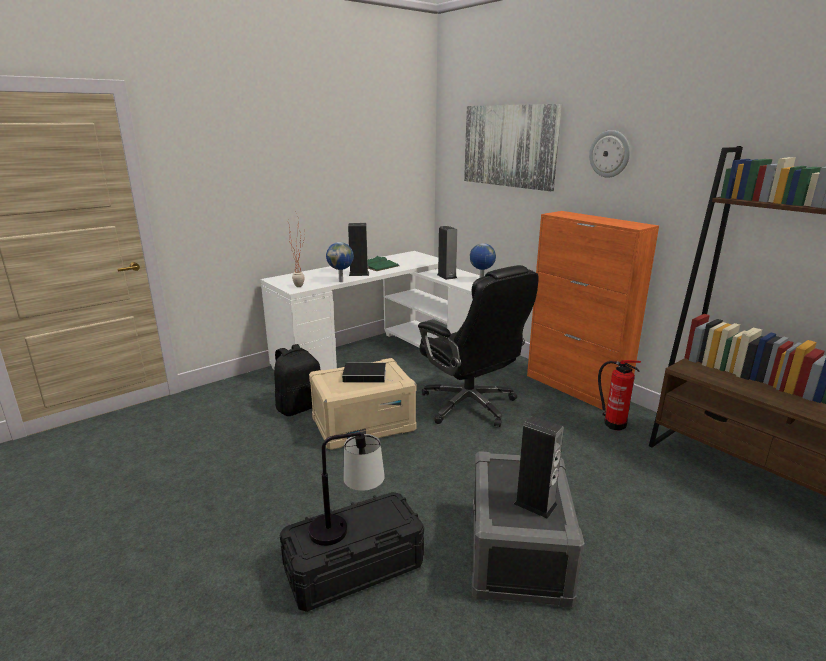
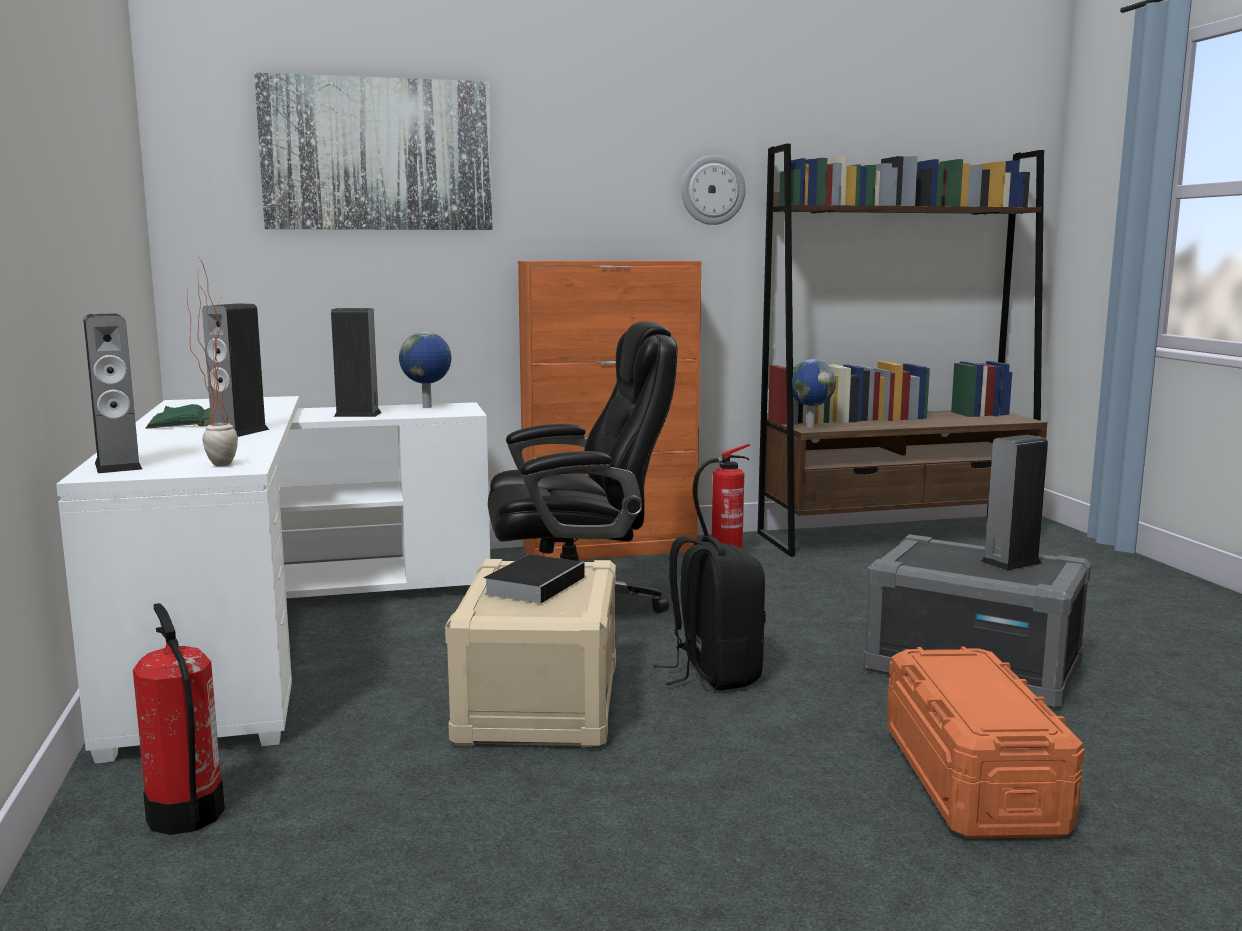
camera: 65 degrees left, 10 degrees down
(246, 392) = (185, 815): none -> fire extinguisher
(289, 277) = (118, 466): none -> speaker
(299, 407) = (375, 755): black backpack -> black backpack (713, 674)
(341, 281) = (263, 443): globe -> globe (809, 427)
(347, 529) = (989, 693): table lamp -> none
(354, 568) = (972, 779): black storage box -> orange storage box
(610, 154) = (589, 163): wall clock -> wall clock (712, 190)

